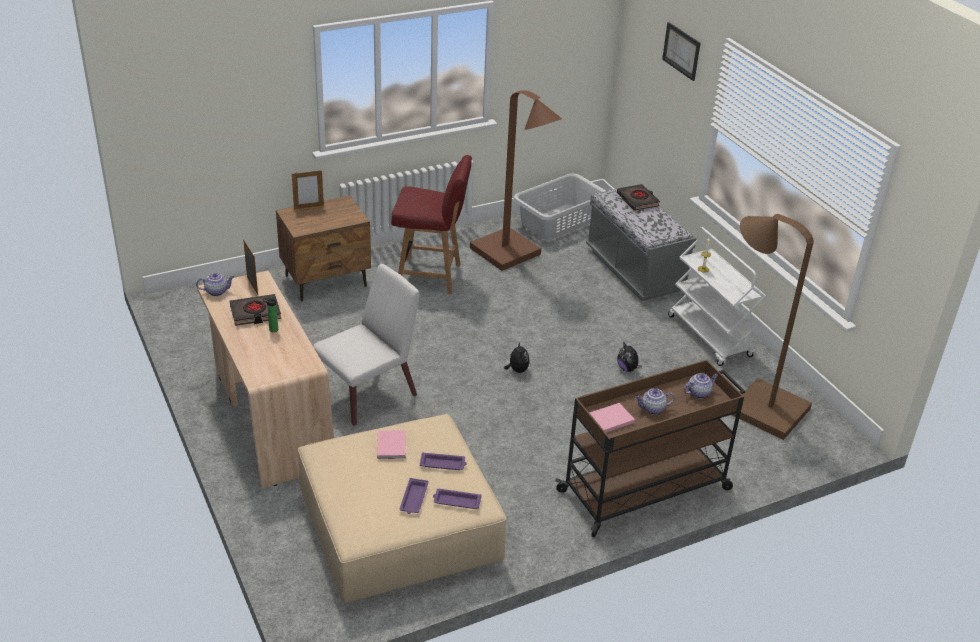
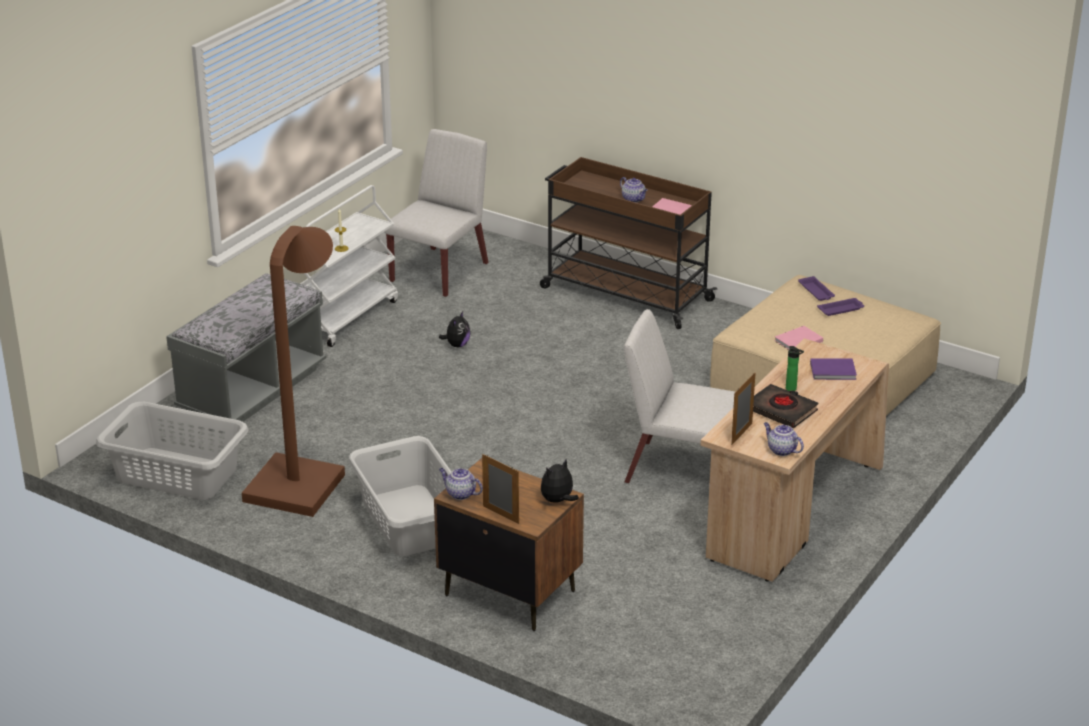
camera: 120 degrees left, 5 degrees down
(269, 359) = (834, 371): none -> purple book
(430, 276) = (411, 520): red chair -> grey laundry basket
(443, 464) = (784, 311): purple tray -> none
(517, 370) = (533, 401): plush toy -> plush toy (558, 501)
(638, 200) = (218, 317): black book -> none
(681, 51) = (137, 128): picture -> none
(699, 393) = (584, 187): teapot -> teapot (460, 494)
(758, 406) = (440, 272): brown floor lamp -> white chair

